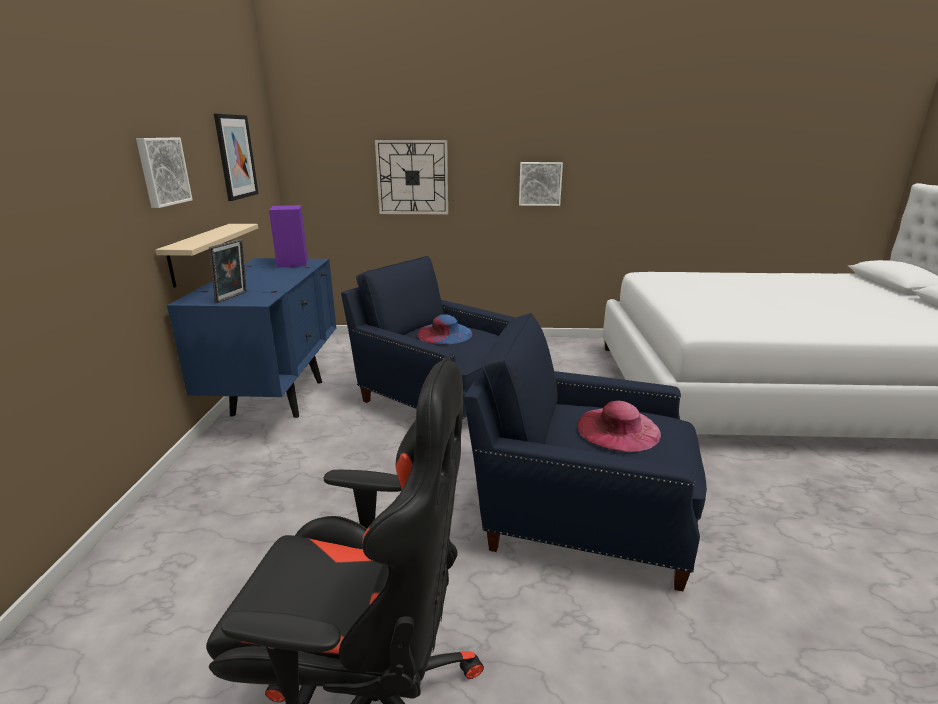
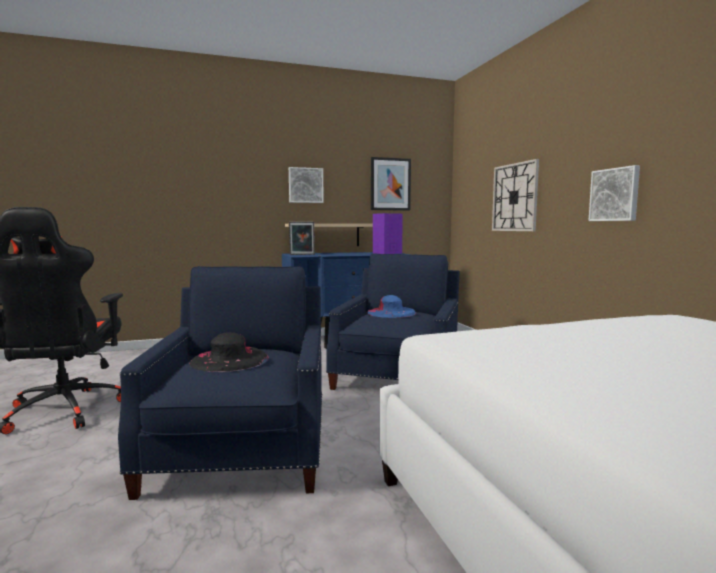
camera: 70 degrees right, 15 degrees down
(618, 429) = (229, 360): pink hat -> black hat

